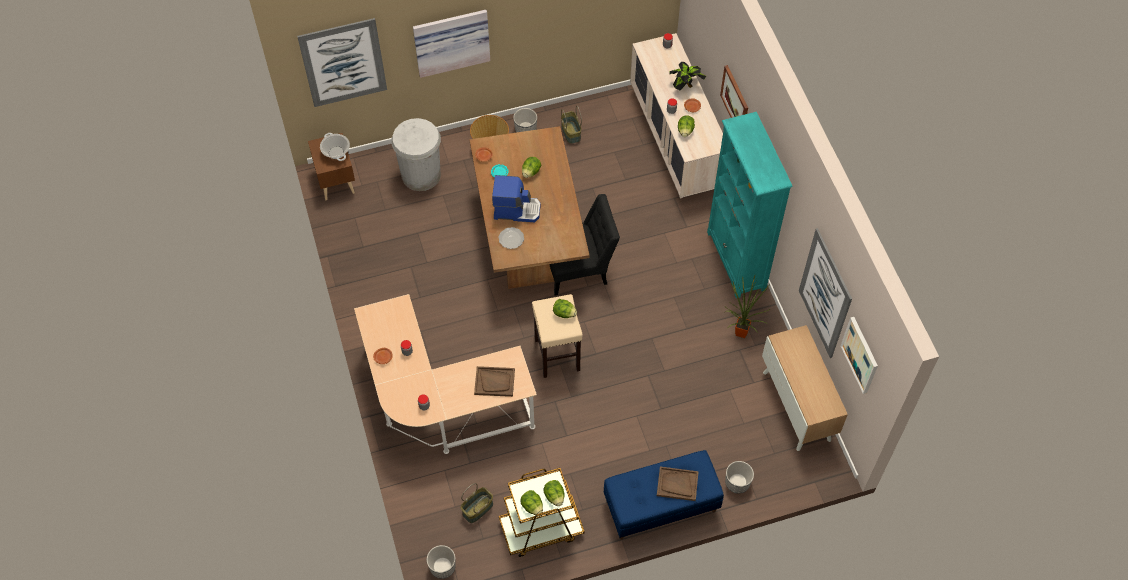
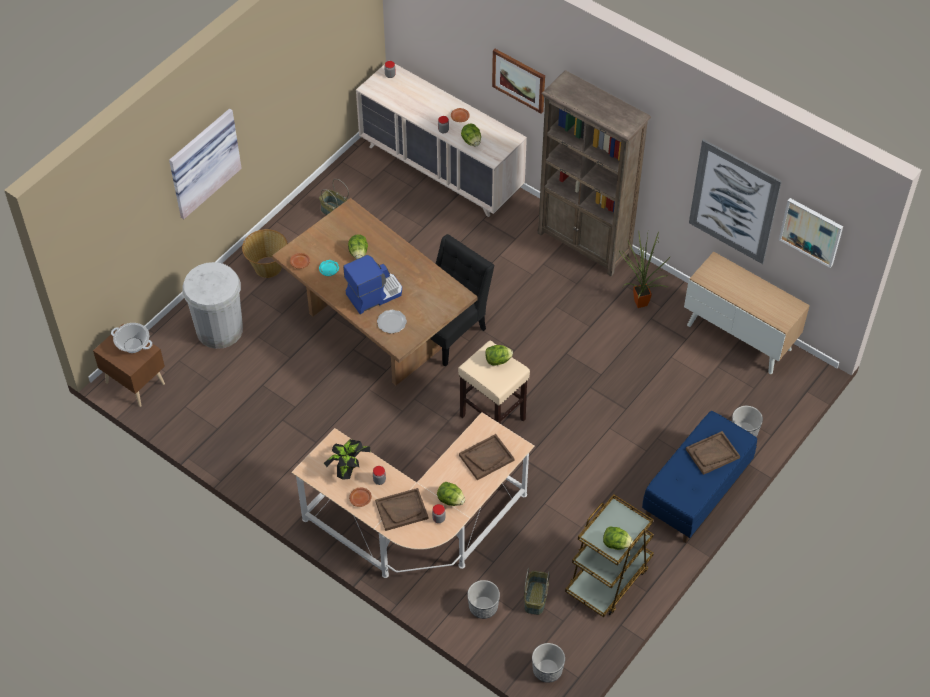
camera: 35 degrees left, 5 degrees down
(343, 63) = (111, 236): picture -> none
(404, 383) = (401, 510): none -> brown tray
(525, 129) = (289, 233): planter -> planter (483, 607)
(554, 496) = (628, 522): lettuce -> lettuce (450, 500)
(685, 86) = (438, 102): potted plant -> potted plant (348, 468)
(736, 261) = (584, 244): turquoise bookcase -> brown bookcase

